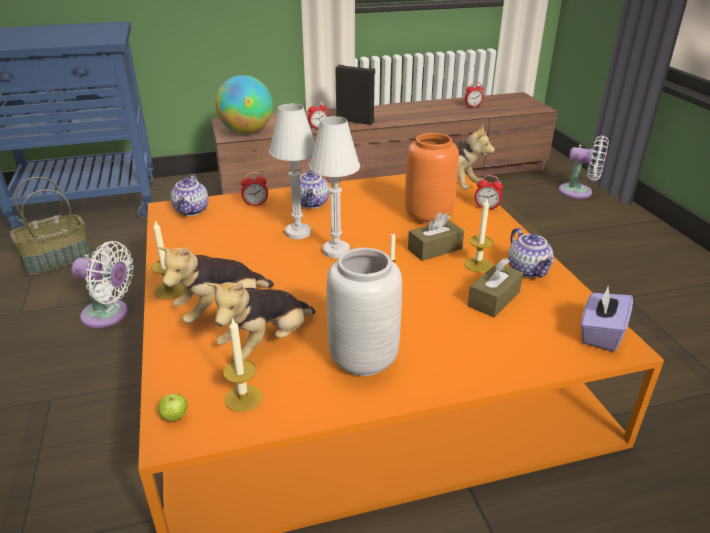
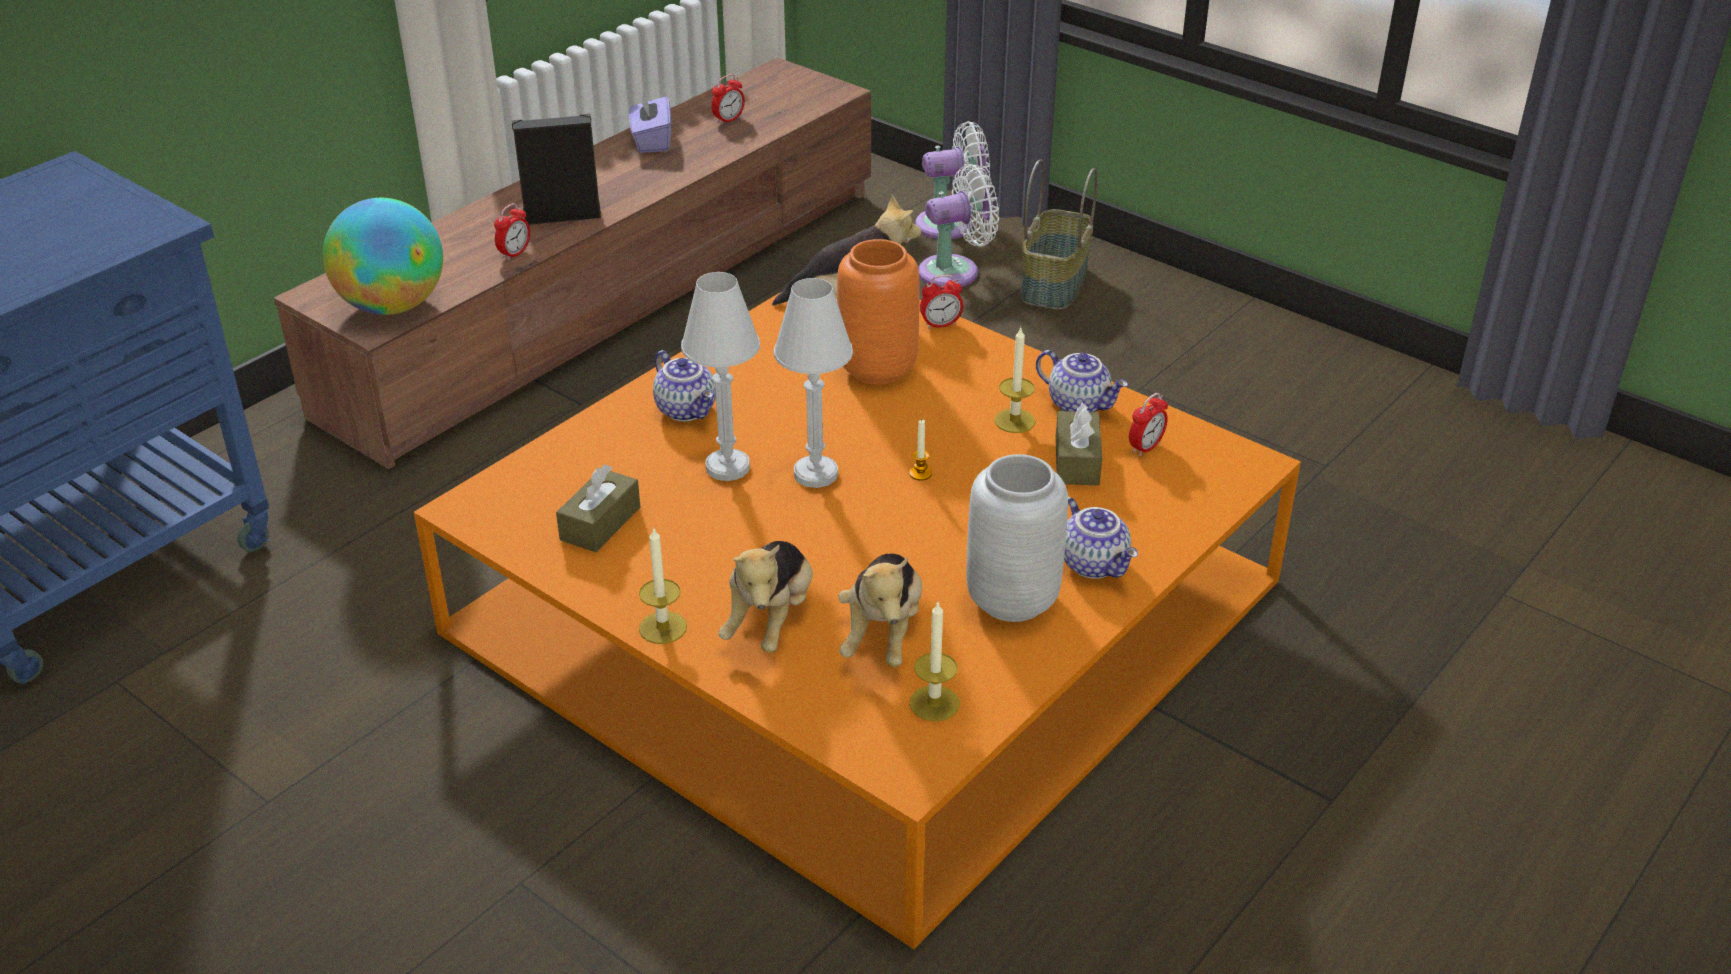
camera: 35 degrees left, 5 degrees up
(57, 261) = (196, 695): basket -> basket (1055, 285)
(109, 315) = (437, 734): white fan -> white fan (955, 271)
(175, 417) = (886, 758): apple -> none
(192, 210) = (513, 496): teapot -> teapot (1095, 564)
(255, 204) = (601, 445): alarm clock -> alarm clock (1145, 448)
(435, 249) = (940, 419): brown tissue box -> brown tissue box (600, 523)
(600, 334) = (1221, 457): purple tissue box -> purple tissue box (652, 141)

